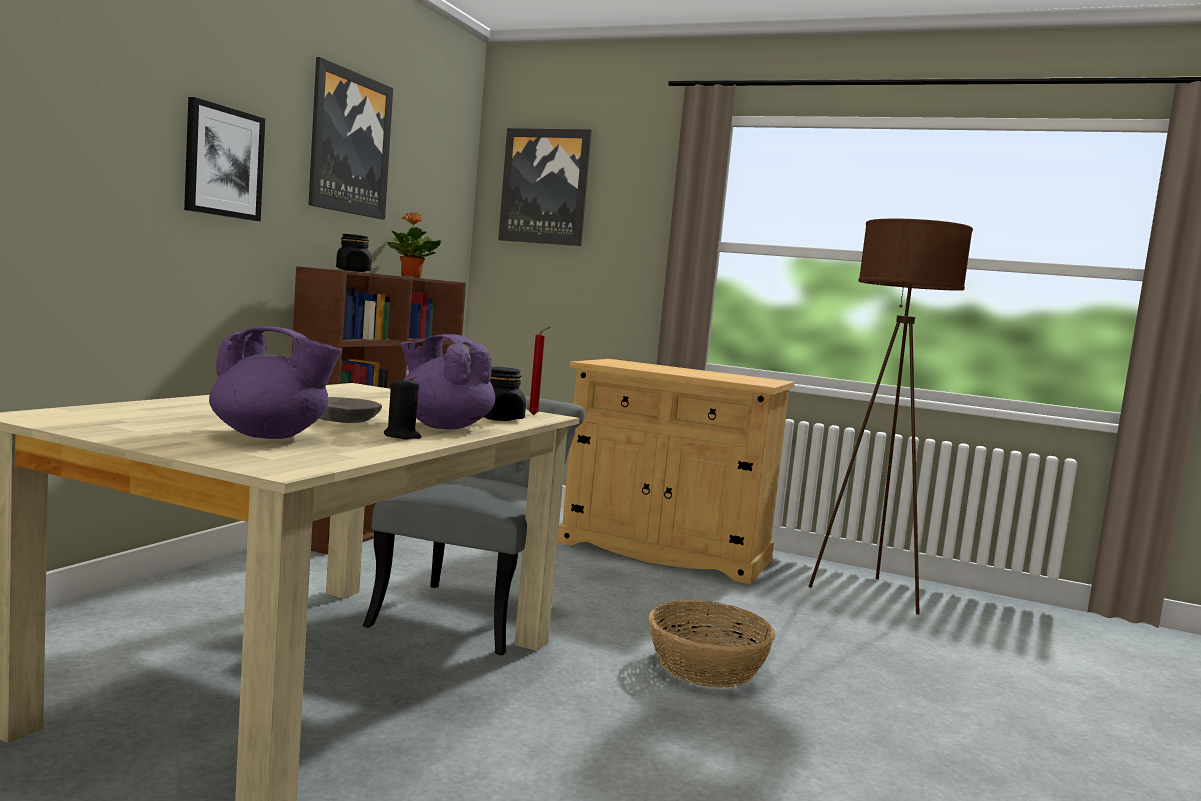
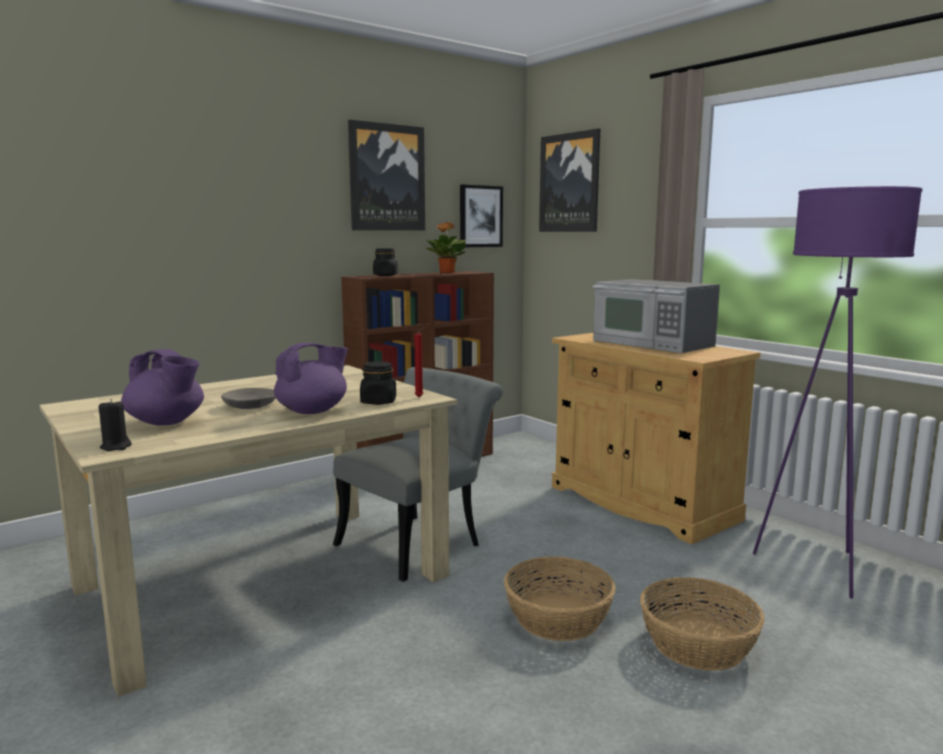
camera: 30 degrees right, 5 degrees up
(223, 162) = (275, 211): picture -> picture (480, 216)
(402, 436) = (256, 422): black candle -> black candle (116, 447)
(443, 426) = (313, 411): purple teapot -> purple teapot turned 75 degrees clockwise
(684, 371) = (651, 343): none -> microwave
(849, 669) = (699, 644): none -> basket
(868, 593) = (816, 568): brown floor lamp -> purple floor lamp

